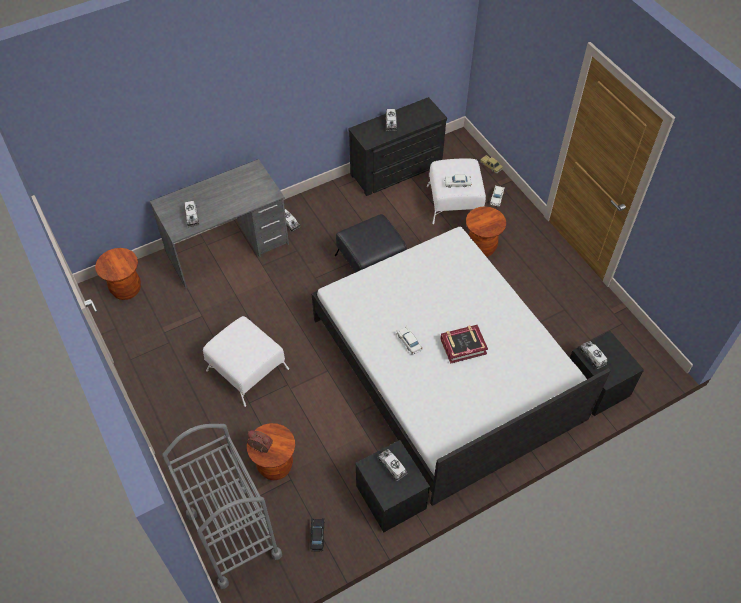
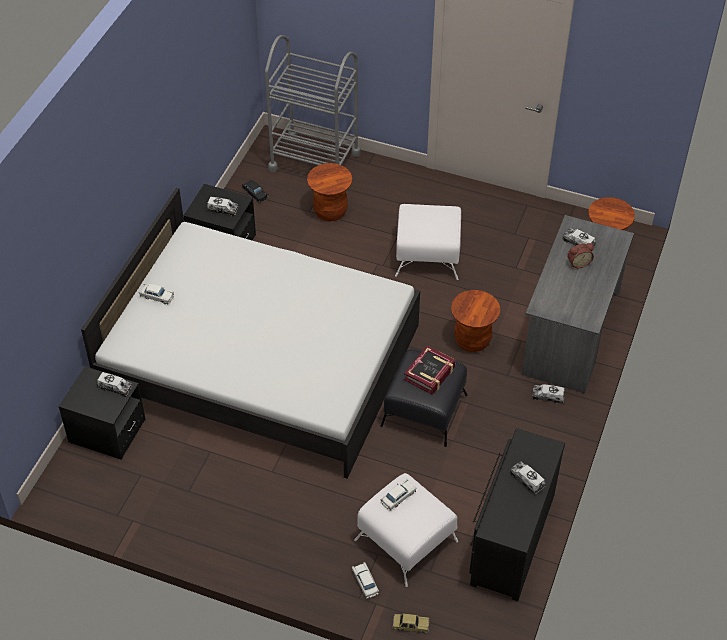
camera: 140 degrees right, 5 degrees down
(260, 448) = (334, 172): alarm clock -> alarm clock (578, 263)
(409, 342) = (288, 290): white toy car -> white toy car (157, 296)
(463, 346) = (238, 314): book -> book (430, 373)
(481, 248) = (329, 504): brown stool -> brown stool (472, 340)

